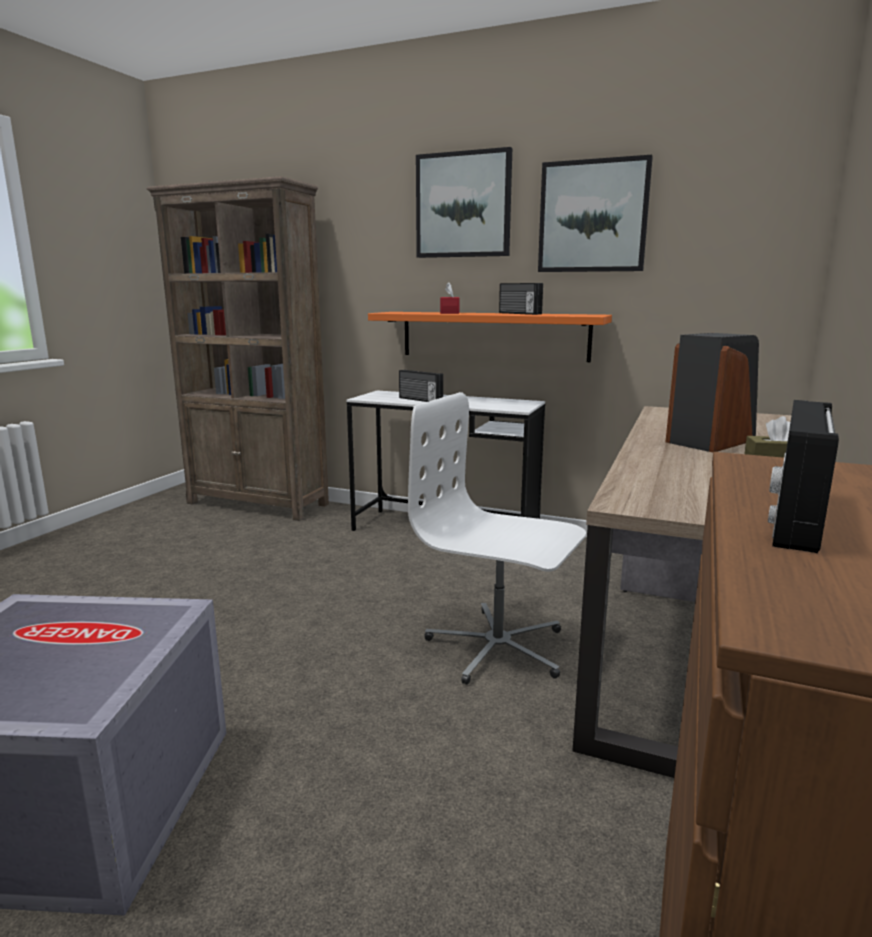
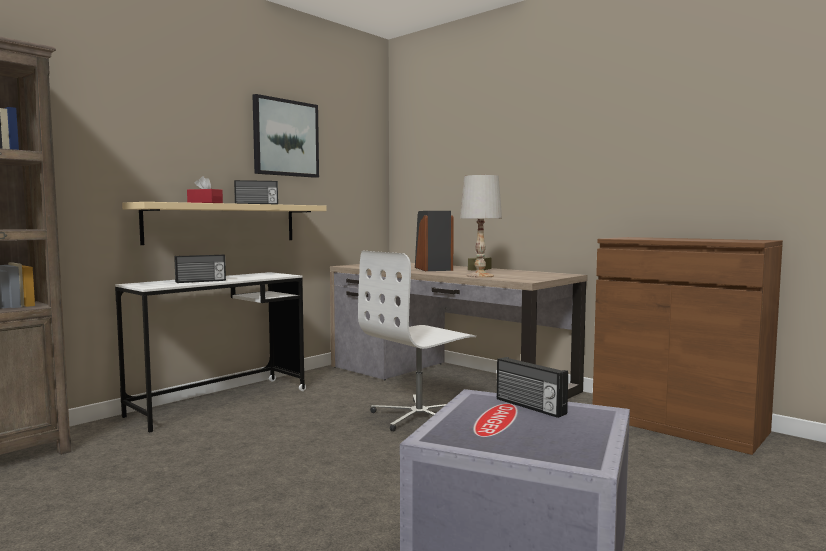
camera: 70 degrees left, 10 degrees down
(463, 205) = (192, 113): picture -> none
(493, 335) = (223, 223): orange shelf -> beige shelf
(648, 472) = (479, 276): none -> white table lamp
(792, 517) = (678, 239): radio -> radio (529, 406)

